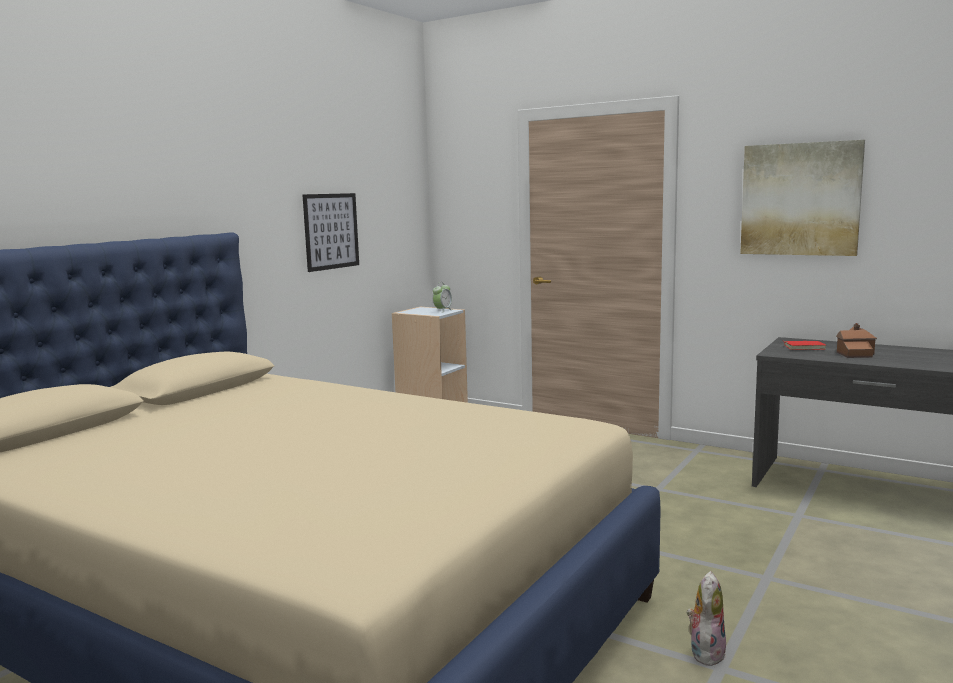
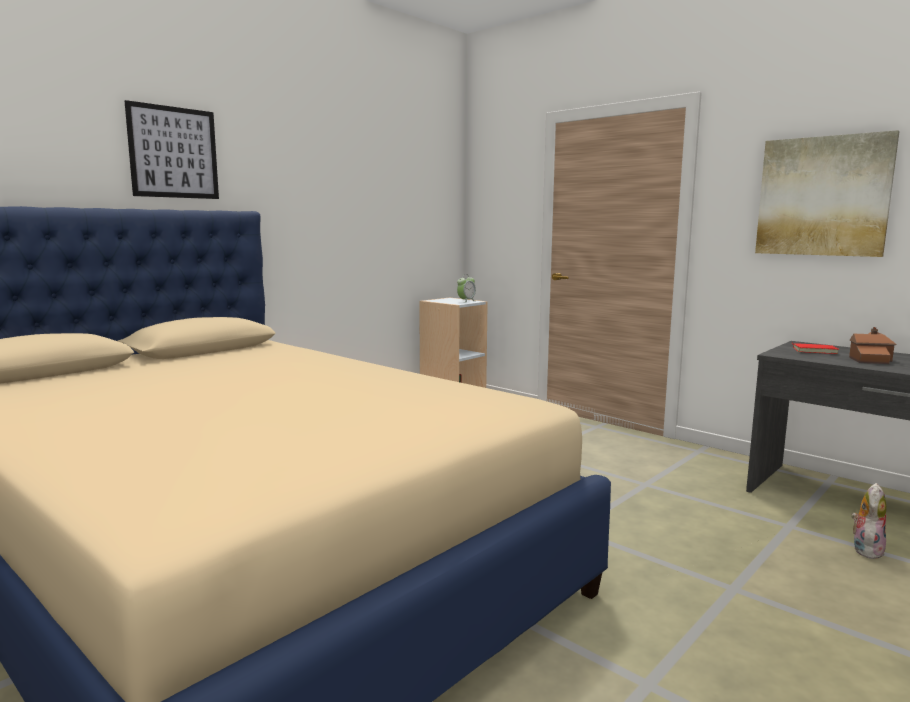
camera: 10 degrees right, 0 degrees up
(331, 231) = (361, 220): picture -> picture (174, 152)
(705, 651) = (636, 662): plush toy -> plush toy (865, 549)

